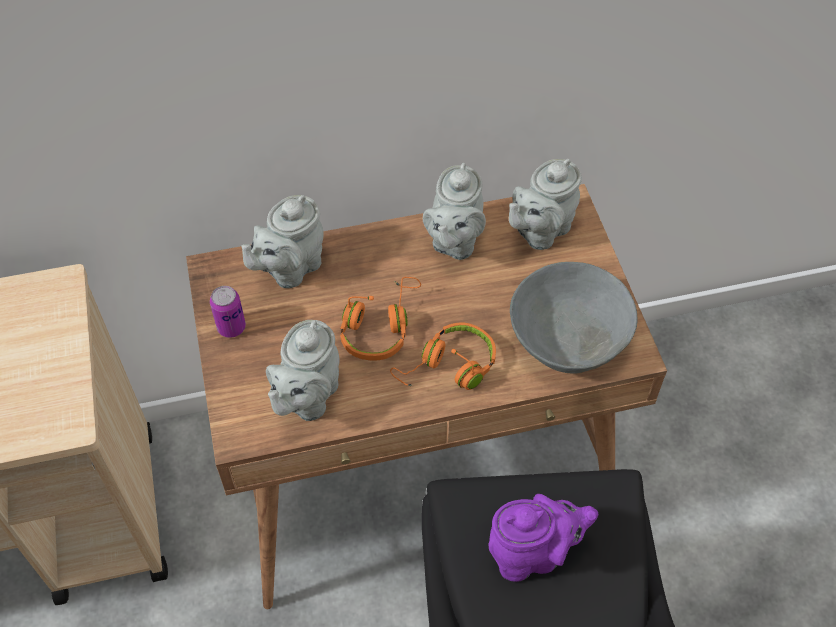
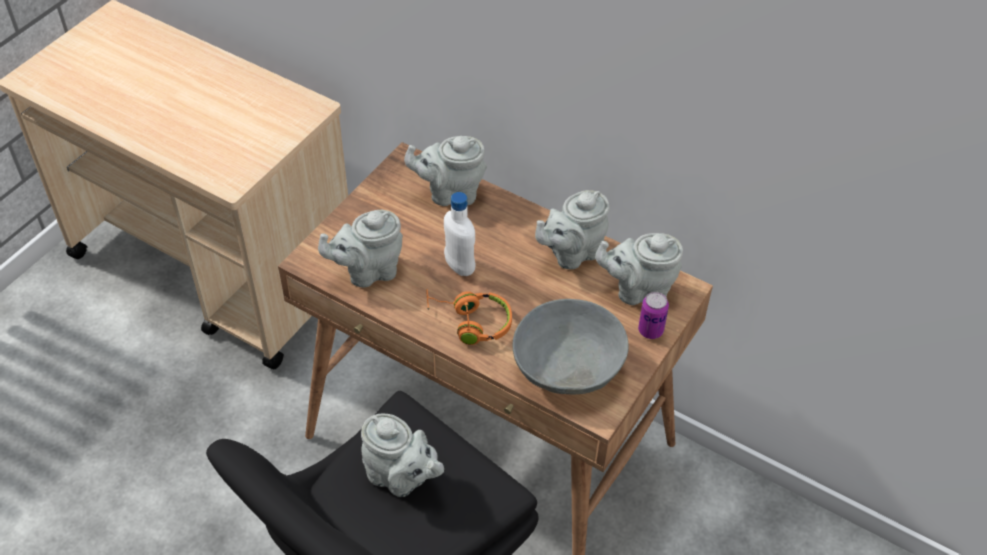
camera: 45 degrees right, 5 degrees down
(231, 327) = (376, 200): can -> can (650, 330)
(380, 327) = (459, 266): orange headphones -> white bottle
(532, 553) = (401, 478): purple teapot -> grey teapot

